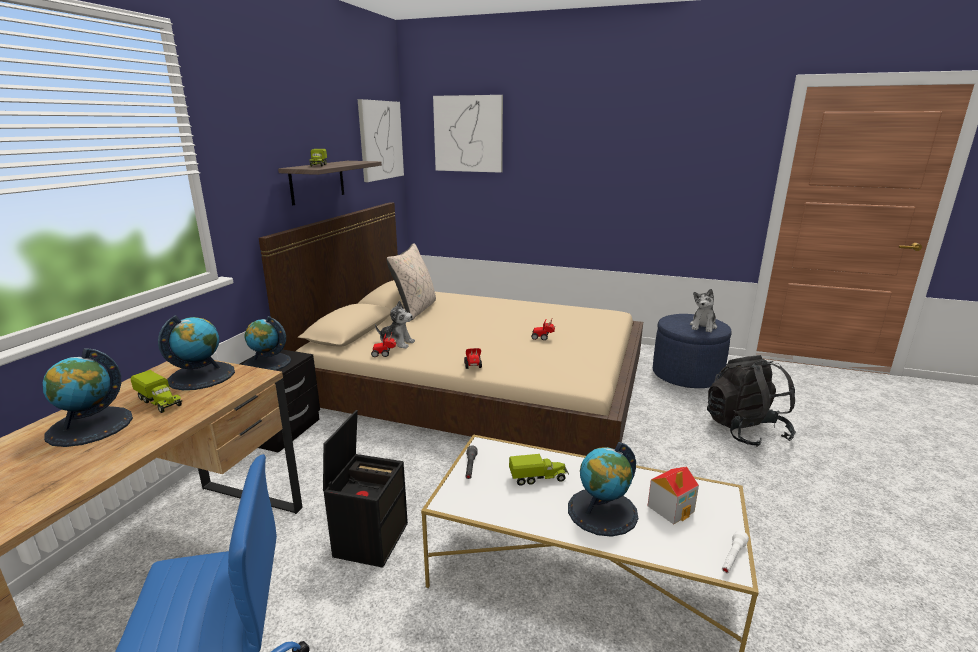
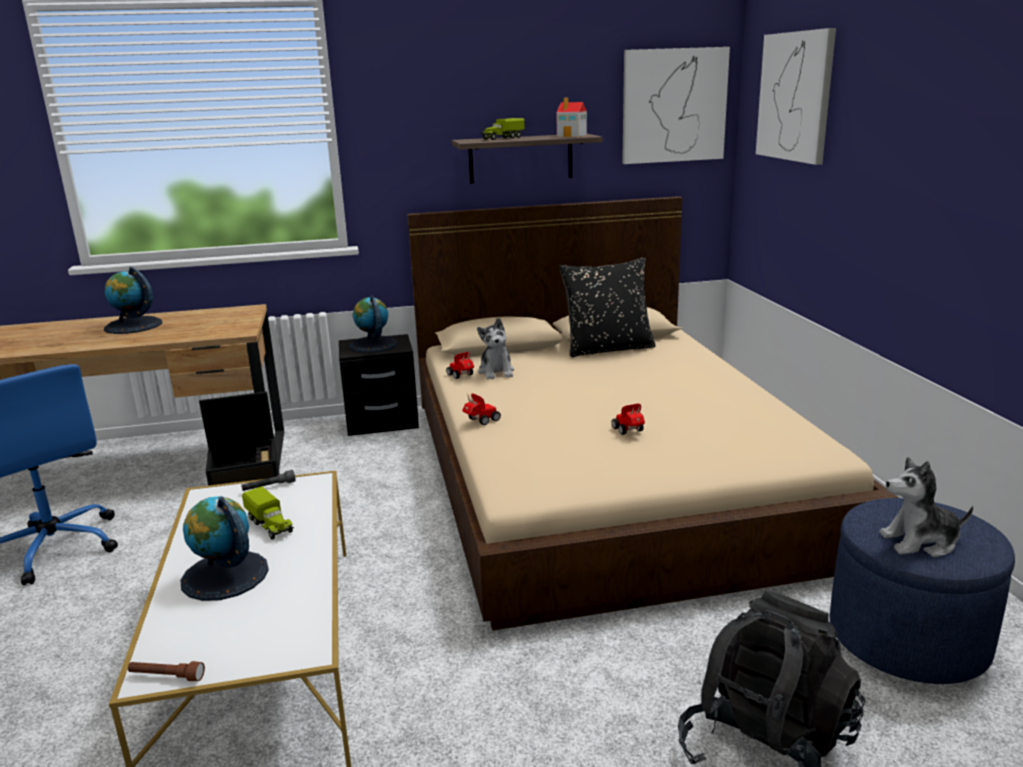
camera: 60 degrees right, 0 degrees up
(160, 402) = (177, 326): toy truck -> none
(201, 376) = (229, 320): globe -> none
(415, 309) = (608, 349): beige pillow -> black pillow
(671, 508) = (251, 618): toy house -> toy house (572, 136)
(732, 558) = (166, 676): white flashlight -> brown flashlight

